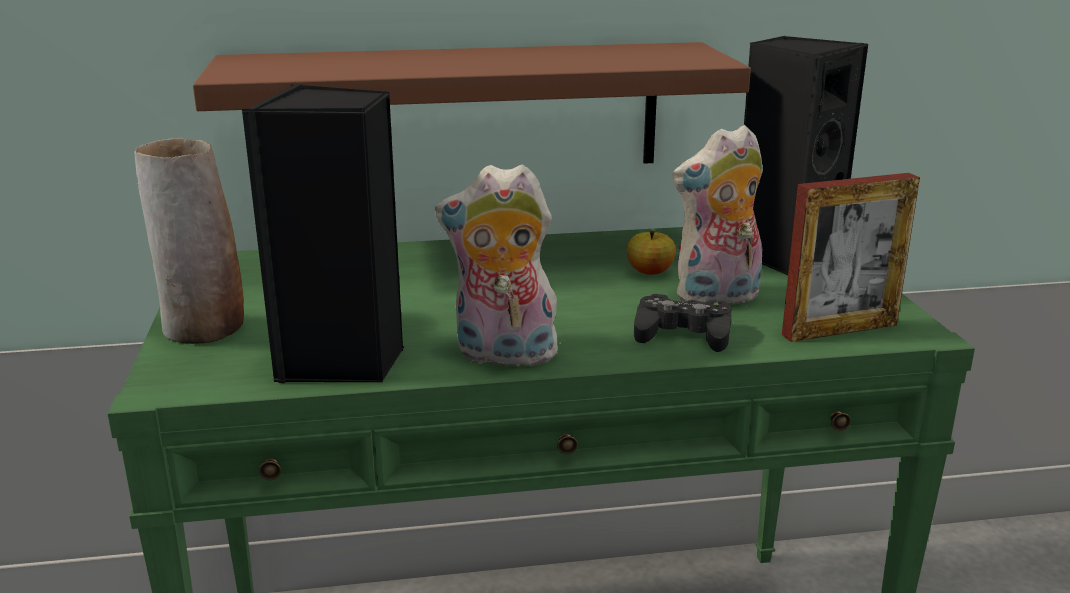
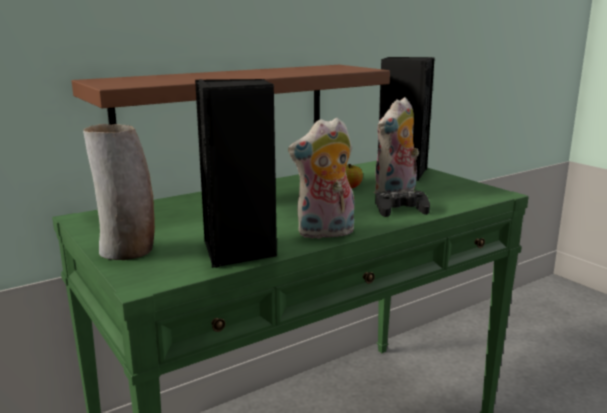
camera: 25 degrees left, 5 degrees down
(839, 330) = (467, 197): picture frame -> none

